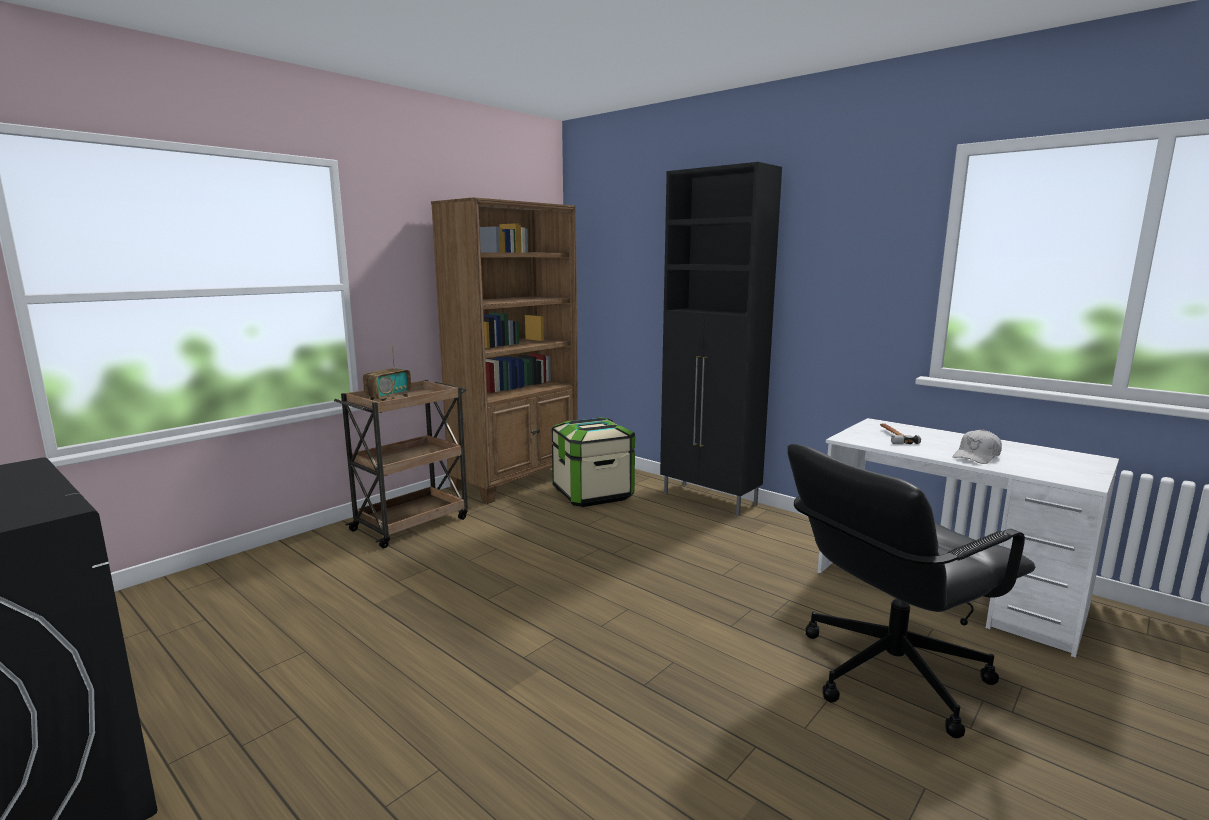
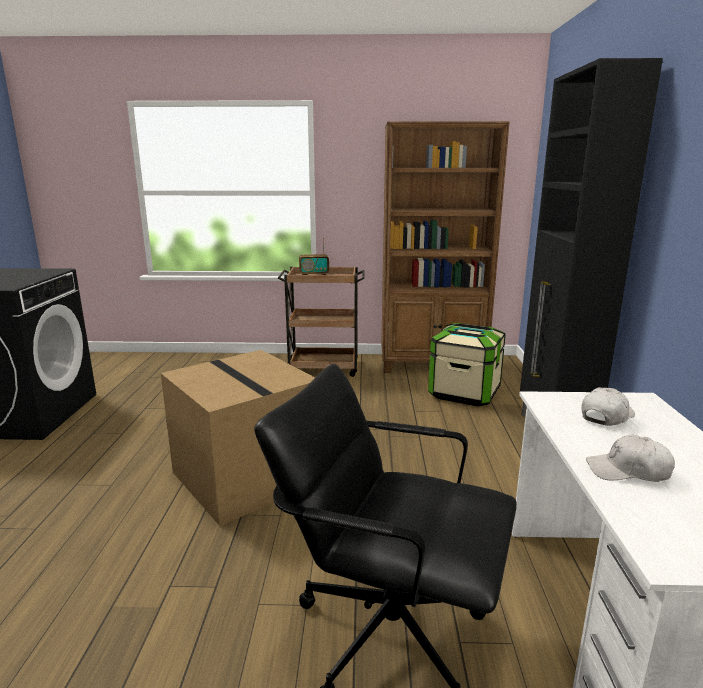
camera: 50 degrees right, 5 degrees up
(575, 654) = (248, 477): none -> cardboard box
(893, 436) = (606, 416): hammer -> white cap

